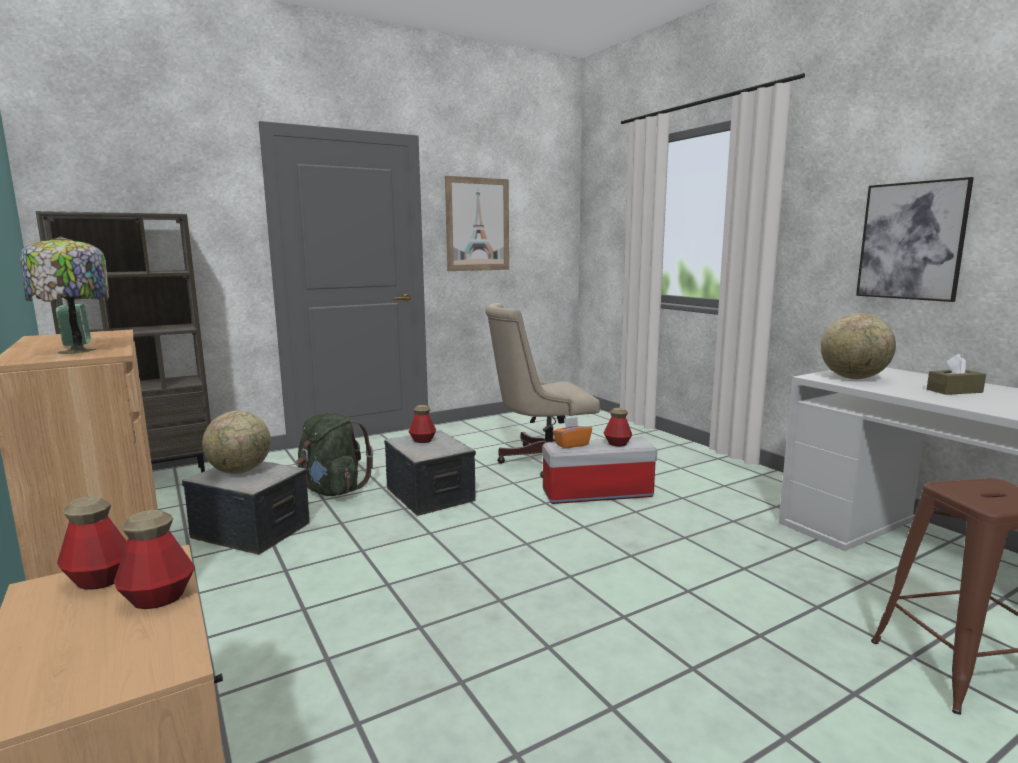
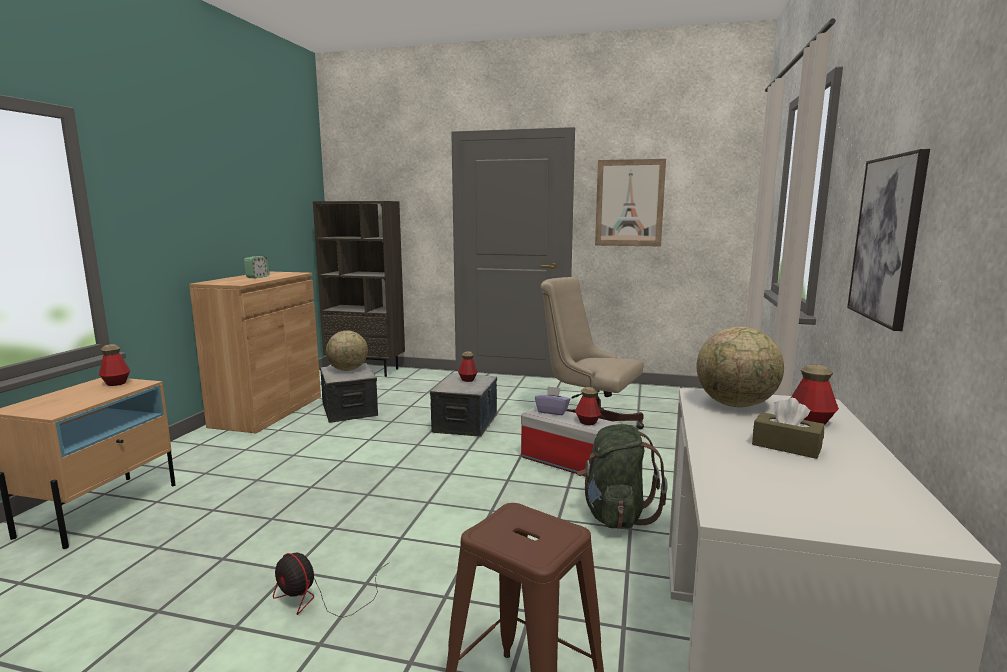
camera: 45 degrees right, 0 degrees up
(76, 351) = (236, 281): table lamp -> none
(158, 598) = (106, 394): bottle -> bottle (810, 421)
(332, 490) = (424, 402): green backpack -> green backpack (615, 515)
(571, 444) = (552, 411): orange tissue box -> purple tissue box
(695, 707) = (320, 598): none -> fan

